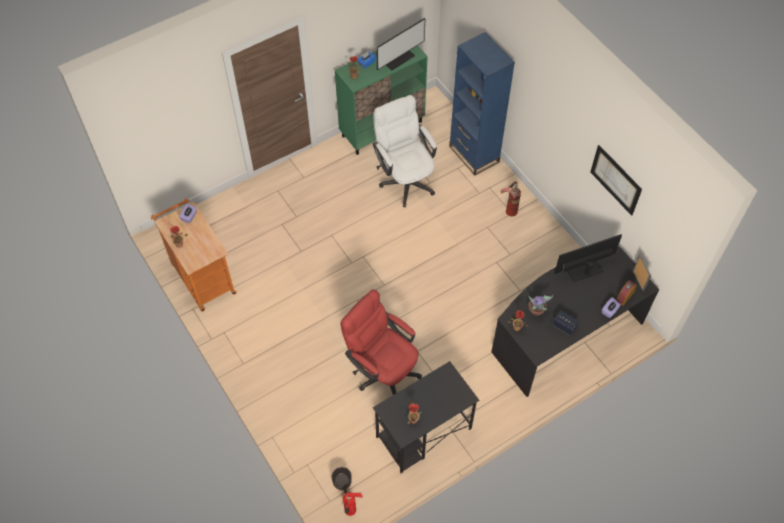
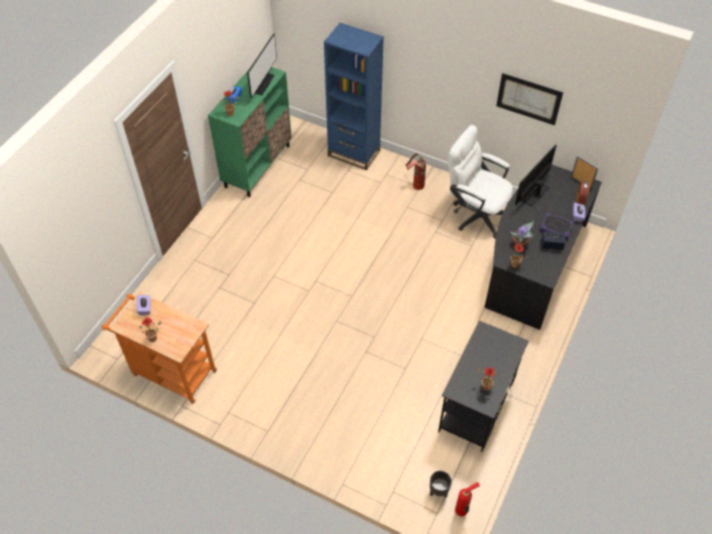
camera: 30 degrees left, 5 degrees down
(382, 370) = (402, 370): red office chair -> none
(405, 178) = (307, 198): white office chair -> white office chair (475, 213)
(581, 312) = (556, 228): none -> book

